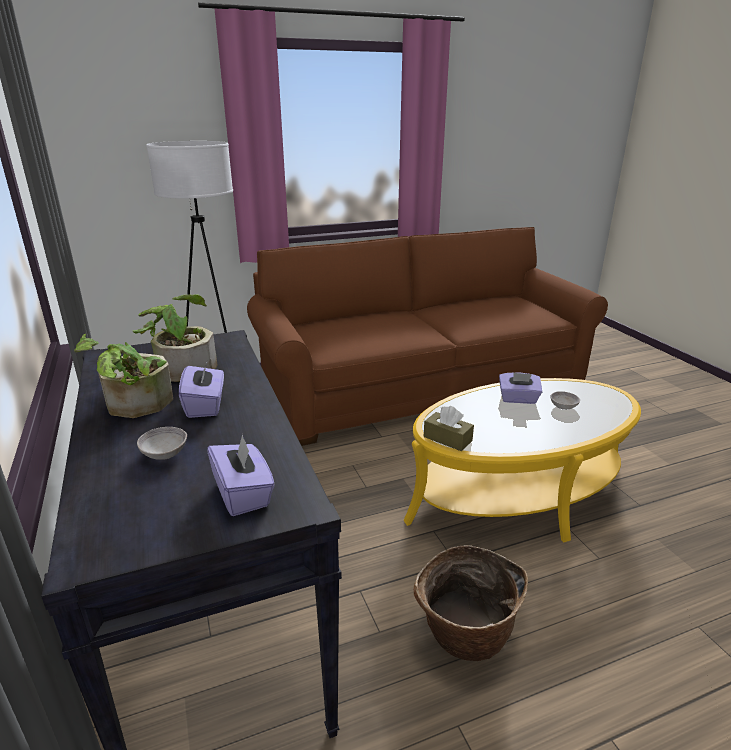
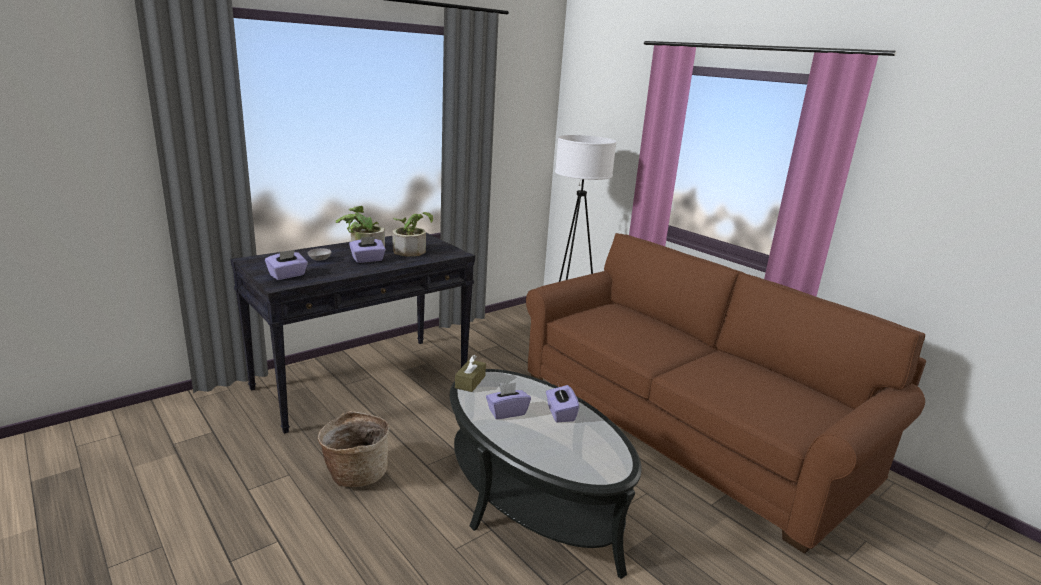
camera: 70 degrees right, 5 degrees down
(516, 426) = (507, 412): none -> purple tissue box
(518, 492) = (531, 497): yellow coffee table -> black coffee table
(563, 407) = (561, 438): grey bowl -> none

